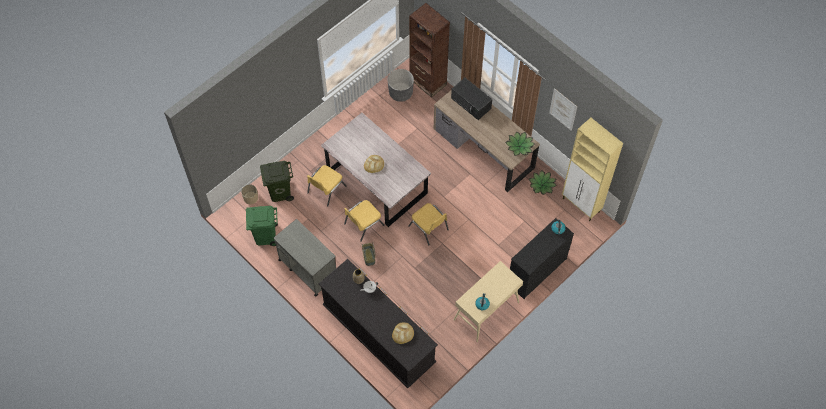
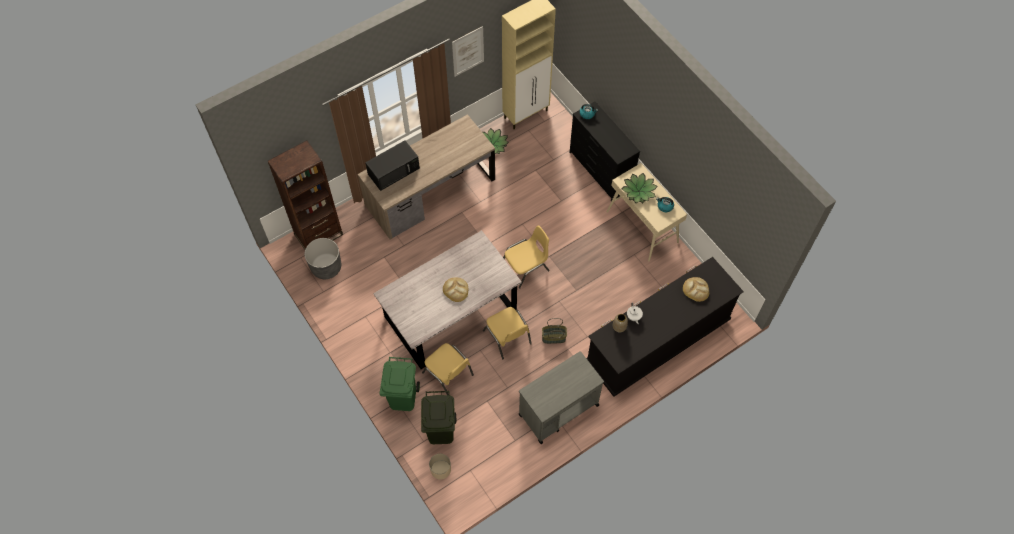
camera: 80 degrees left, 0 degrees up
(265, 236) = (502, 456): green trash can -> green trash can (402, 398)
(519, 146) = (466, 134): potted plant -> potted plant (639, 191)

